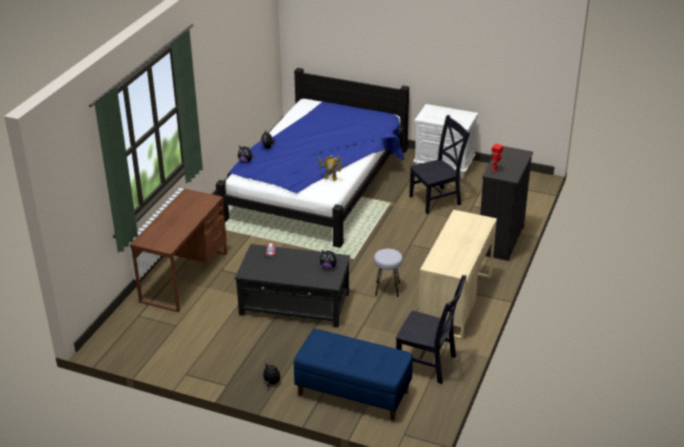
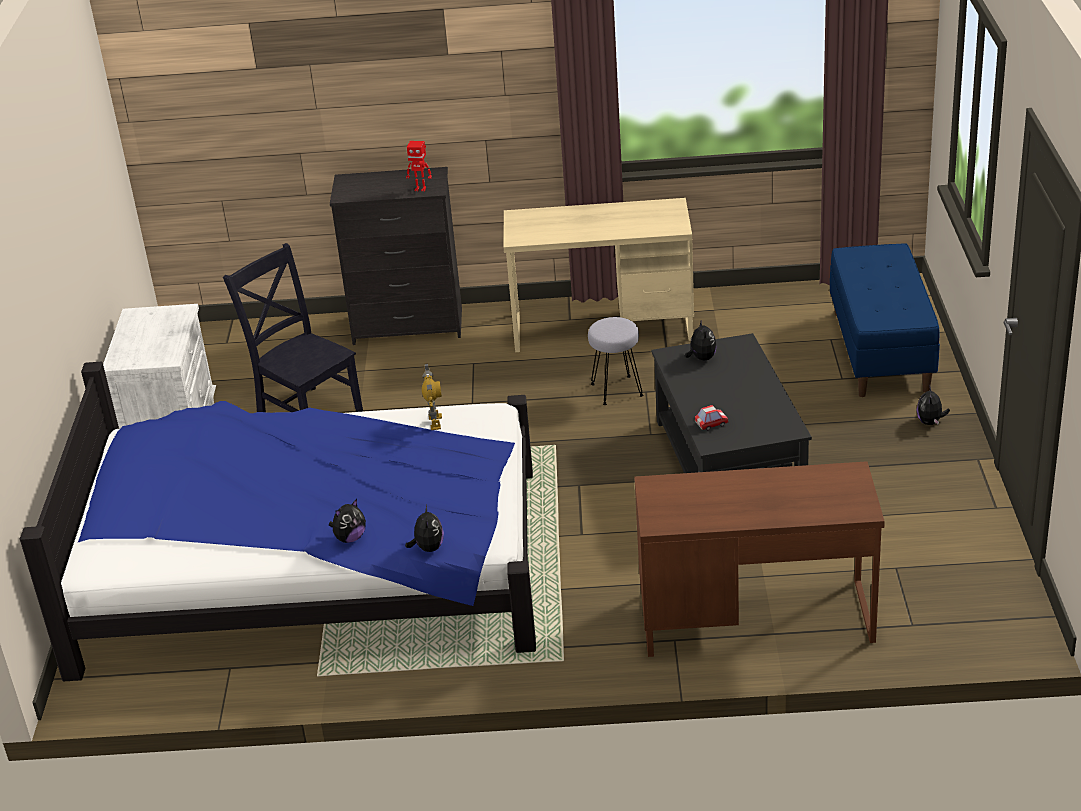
camera: 110 degrees left, 0 degrees up
(428, 364) = (765, 313): black chair -> none

